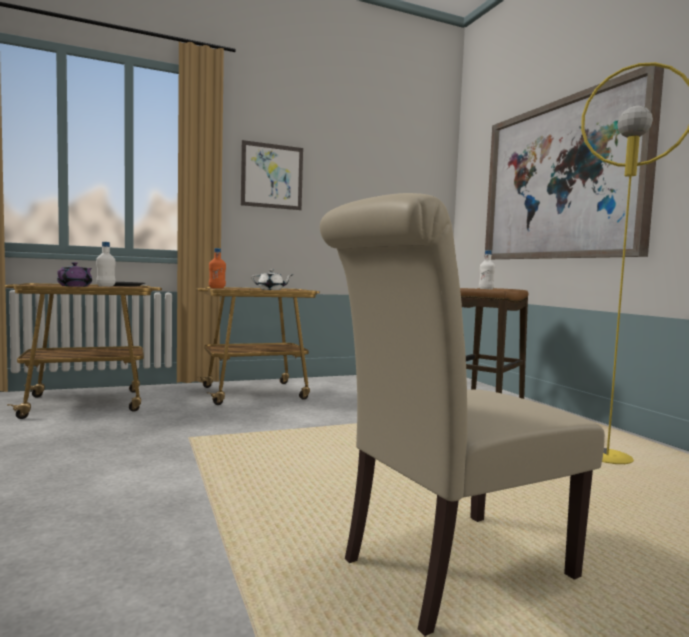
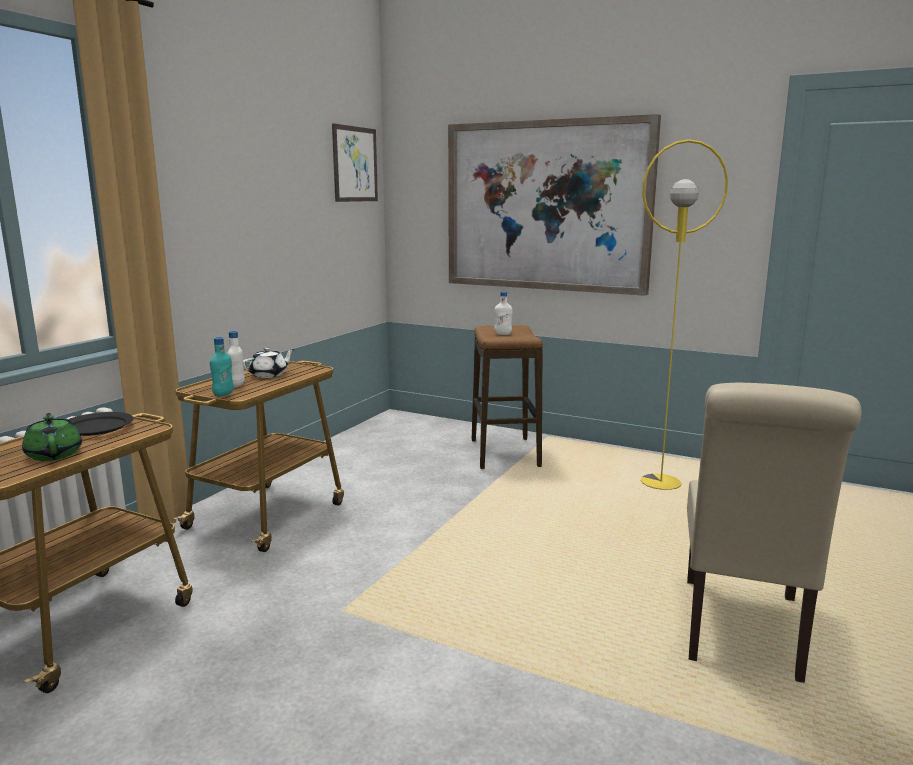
camera: 40 degrees left, 10 degrees up
(75, 286) = (54, 454): purple teapot -> green teapot
(106, 286) = (110, 441): white bottle -> white bottle (237, 385)
(217, 288) = (223, 394): orange bottle -> turquoise bottle
(272, 176) = (206, 199): picture -> picture (355, 164)

